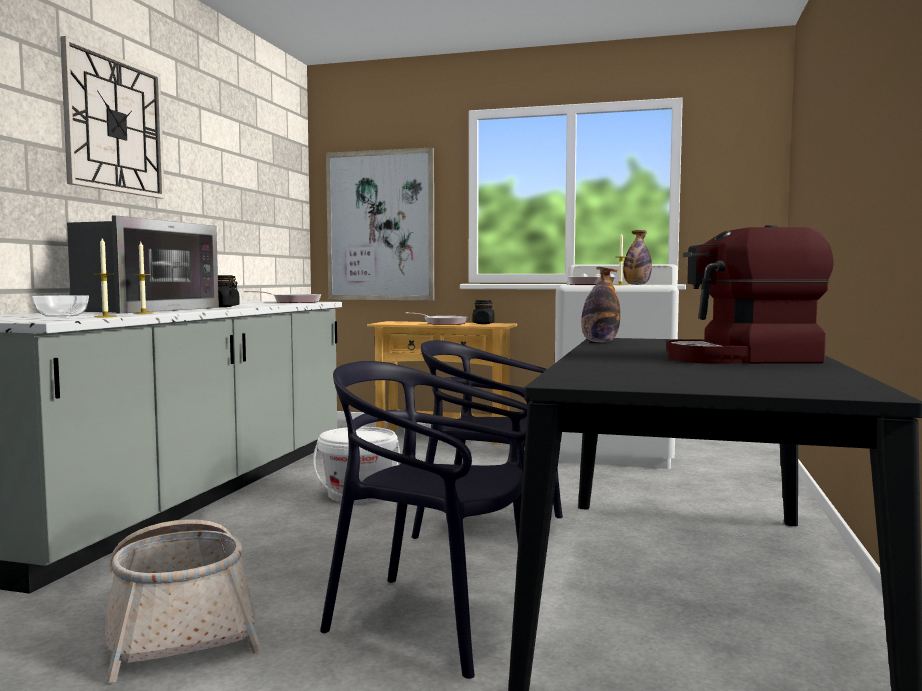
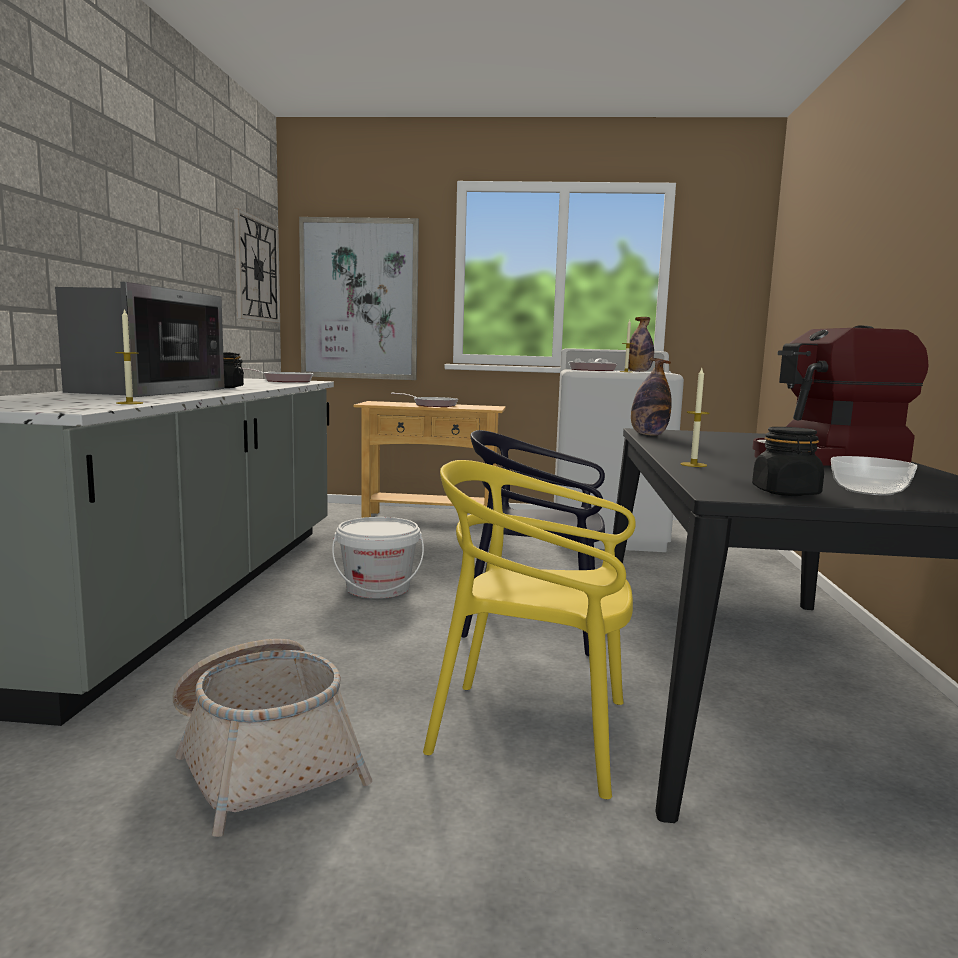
camera: 10 degrees left, 5 degrees up
(61, 315) = (69, 400): bowl -> bowl (869, 491)
(114, 125) = (95, 171): wall clock -> wall clock (256, 270)
(143, 313) = (160, 397): candle -> candle (693, 465)
(432, 620) = (533, 732): black chair -> yellow chair
(483, 323) = (473, 406): black jar -> black jar (785, 493)

